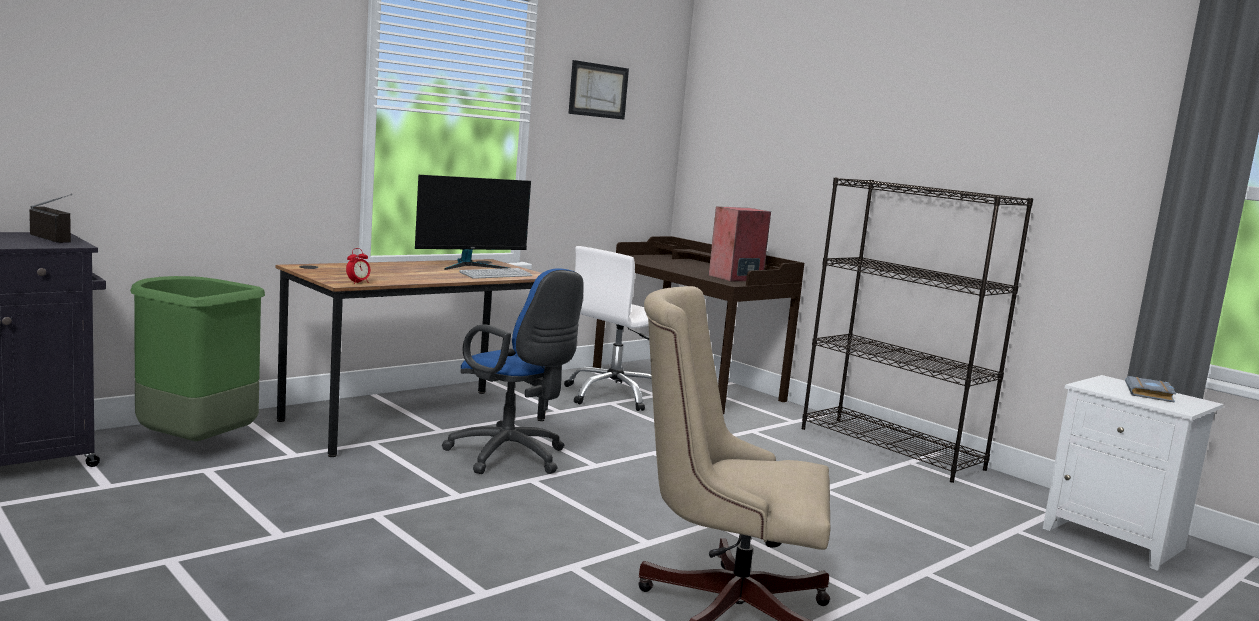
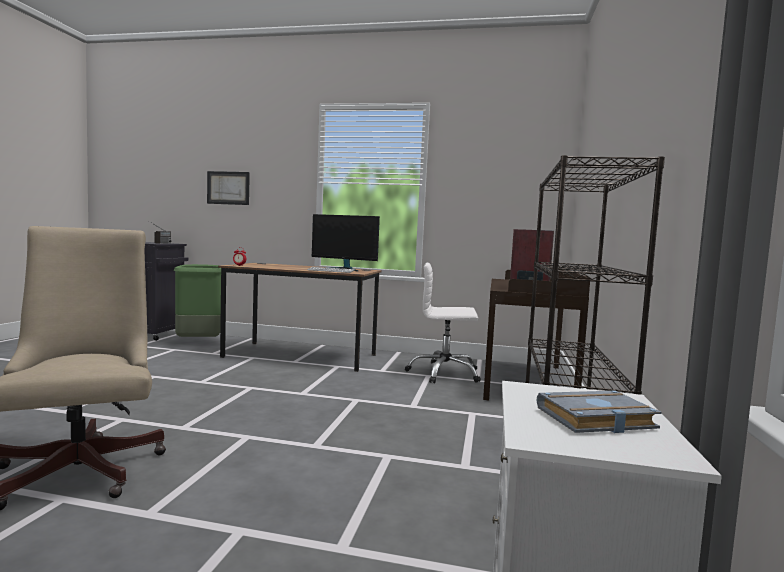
camera: 55 degrees right, 5 degrees down
(512, 458) = (279, 378): blue office chair -> none
(598, 90) = (484, 160): picture -> picture (228, 188)

